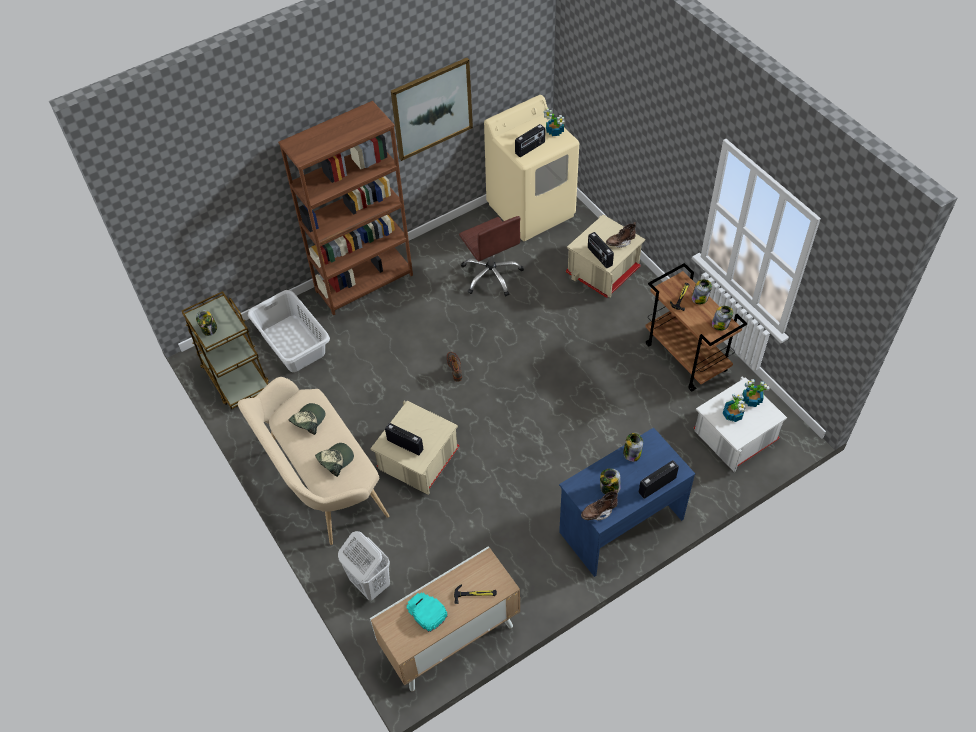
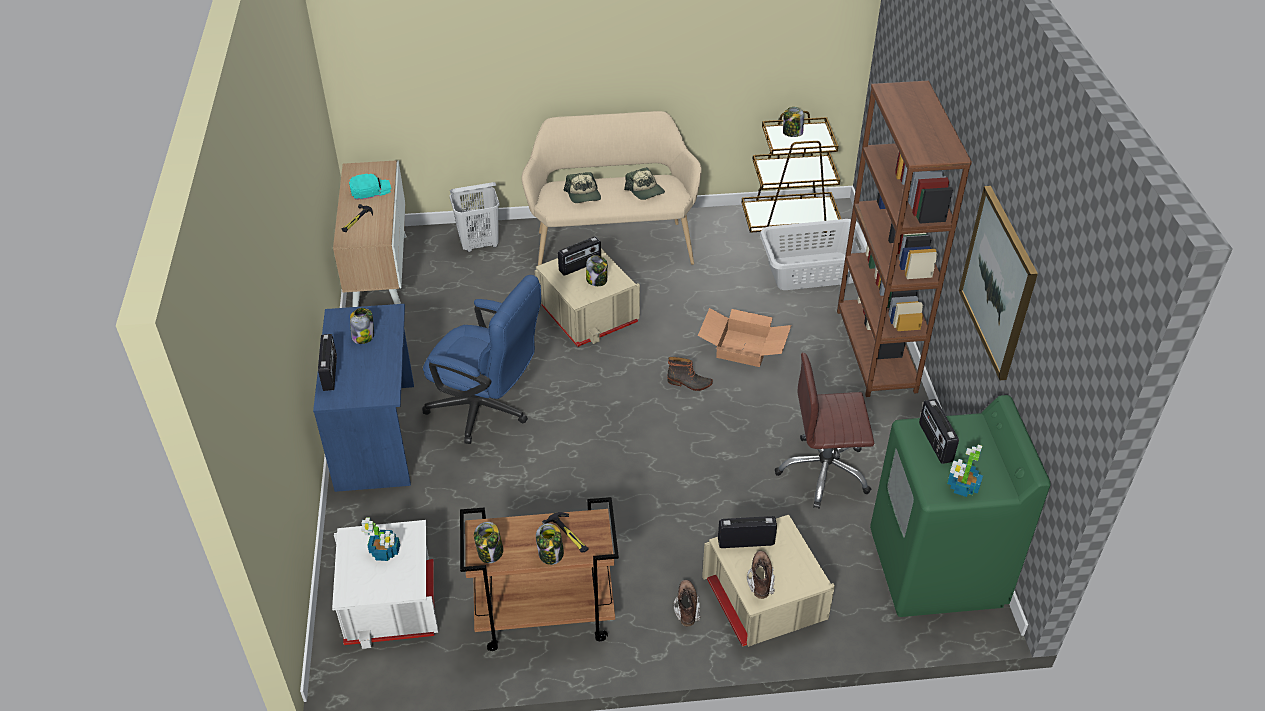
camera: 115 degrees right, 10 degrees down
(401, 352) = (744, 347): none -> cardboard box
(531, 209) = (936, 569): beige washing machine -> green washing machine
(553, 471) = (487, 410): none -> blue office chair
(599, 511) = (346, 318): brown boot -> brown boot (686, 608)
(631, 453) = (385, 371): jar -> jar (597, 280)
(751, 399) = (388, 584): potted plant -> none

